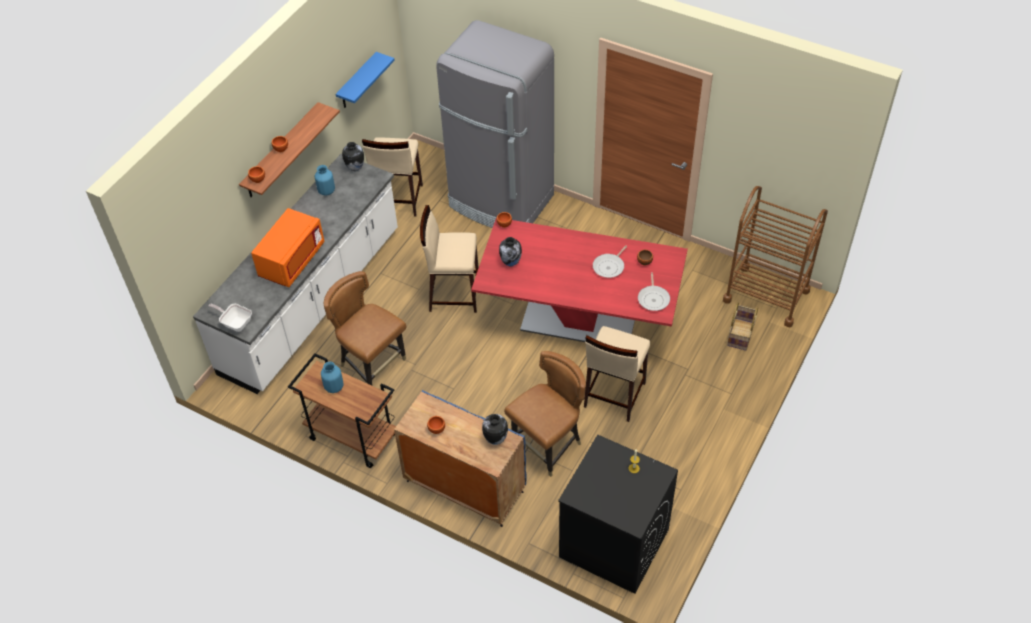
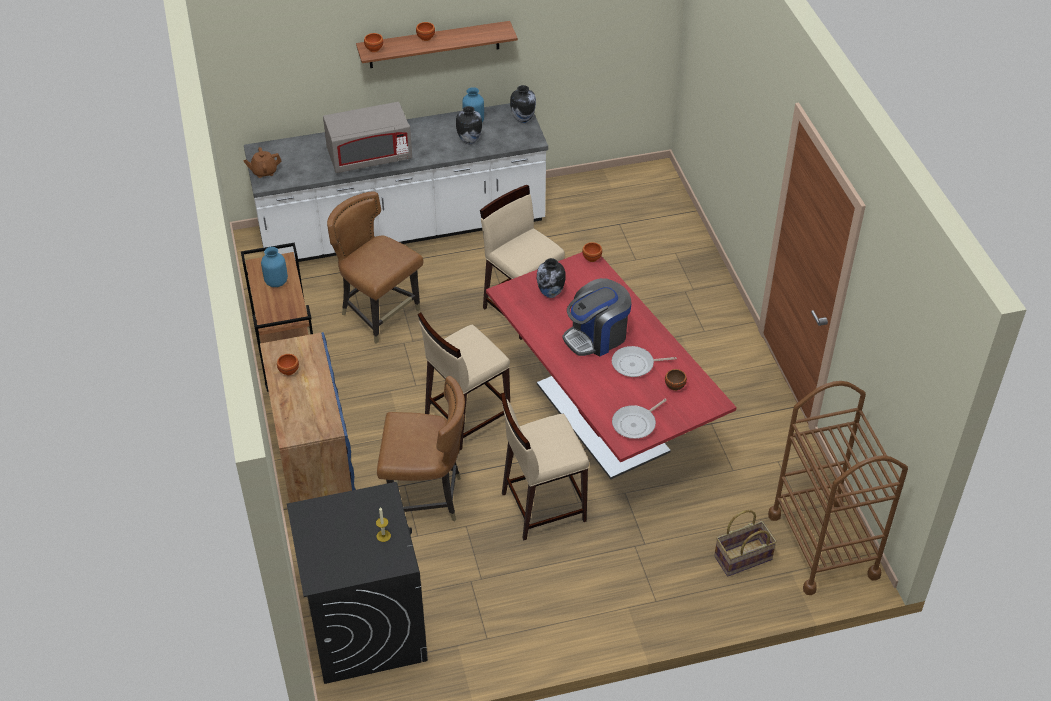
camera: 45 degrees right, 5 degrees down
(235, 323) = (264, 172): frying pan -> brown teapot
(292, 261) = (369, 157): orange microwave -> grey microwave
(357, 82) = (585, 34): blue shelf -> none
(372, 364) = (379, 314): brown chair -> brown chair turned 45 degrees counterclockwise
(398, 199) = (584, 198): beige stool -> beige stool (466, 417)
(495, 439) = (320, 418): vase -> vase (469, 140)
(501, 202) = (673, 265): grey fridge -> none
(569, 267) = (597, 336): none -> coffee machine

